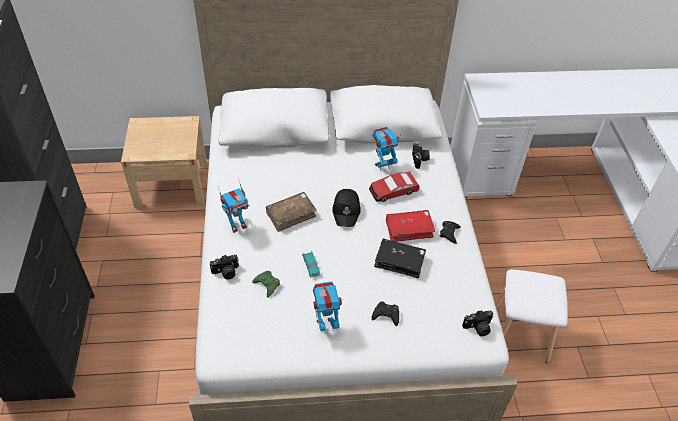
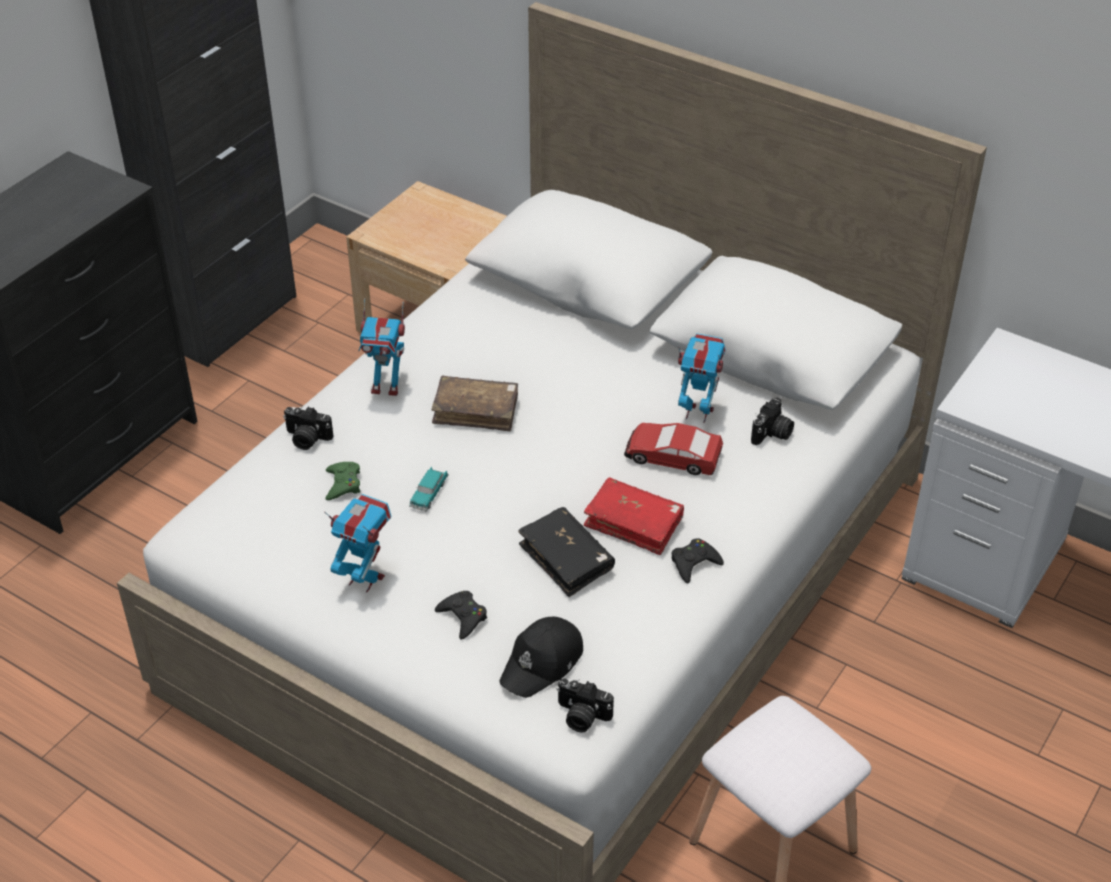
camera: 40 degrees right, 5 degrees down
(346, 211) = (565, 447): black cap -> black cap (543, 663)

